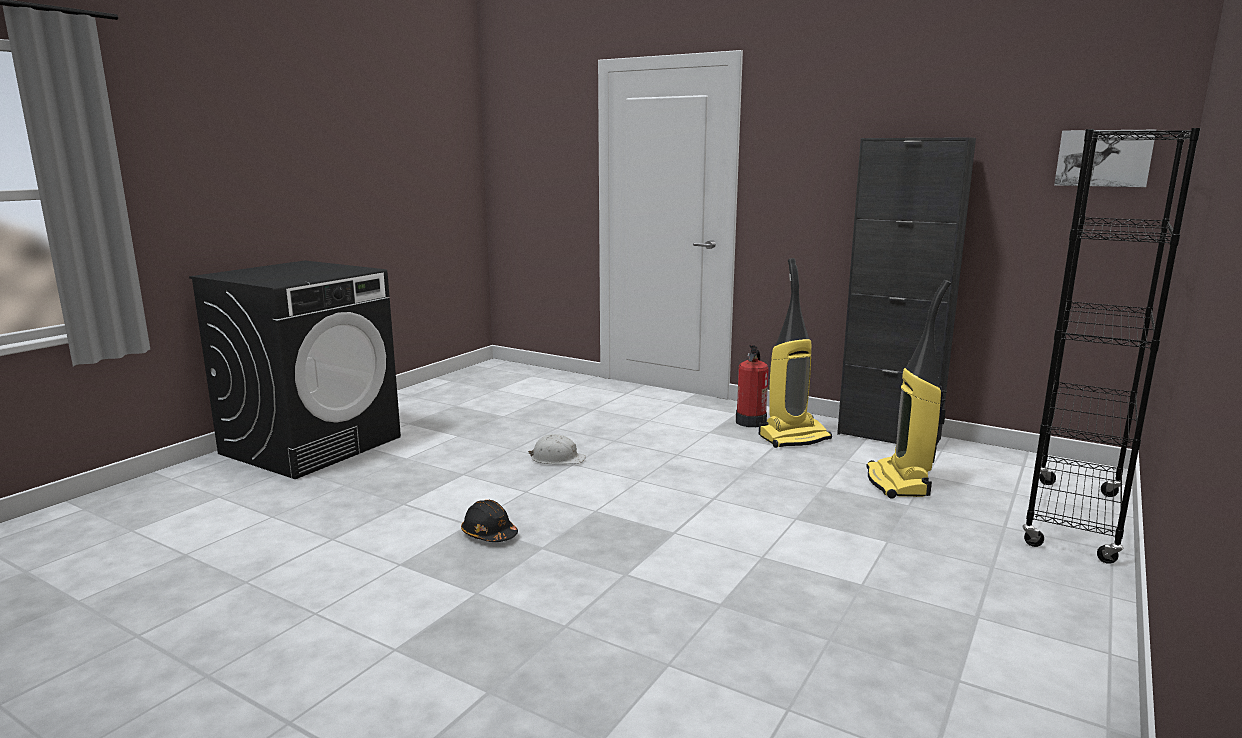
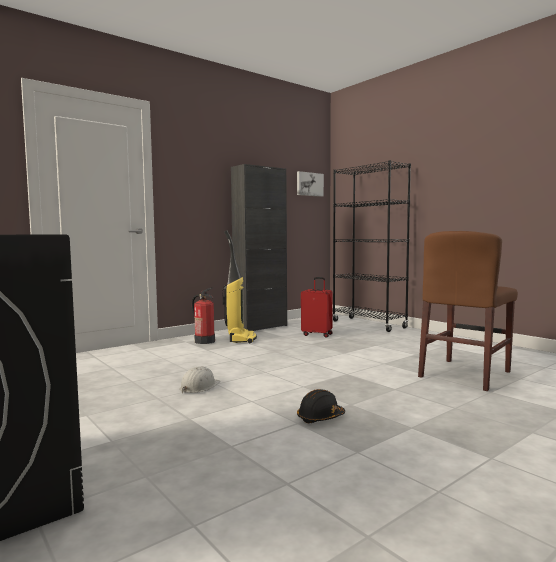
camera: 70 degrees left, 10 degrees down
(763, 640) = (465, 374): none -> brown chair
(899, 483) = (317, 334): vacuum cleaner -> red suitcase

